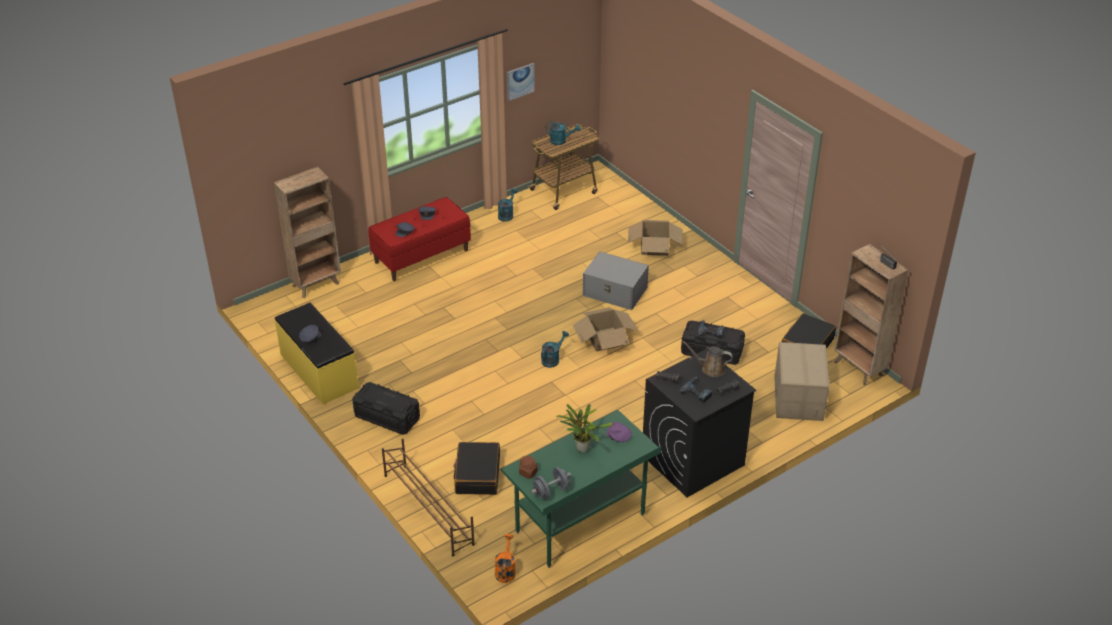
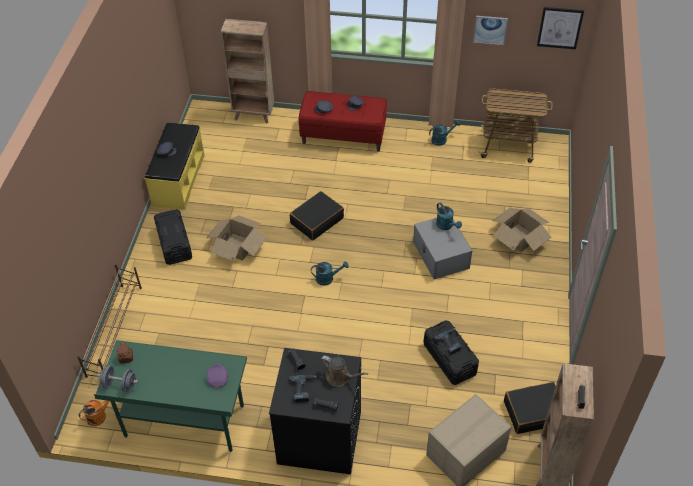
camera: 45 degrees right, 10 degrees up
(477, 475) = (171, 329): black suitcase -> black suitcase (316, 220)
(561, 141) = (512, 101): turquoise watering can -> turquoise watering can (446, 226)
(575, 53) = (560, 27): none -> picture
(581, 447) = (183, 367): potted plant -> none
(605, 339) = (383, 289): cardboard box -> cardboard box (237, 247)
(710, 369) = (340, 377): brown watering can -> brown watering can turned 150 degrees clockwise

